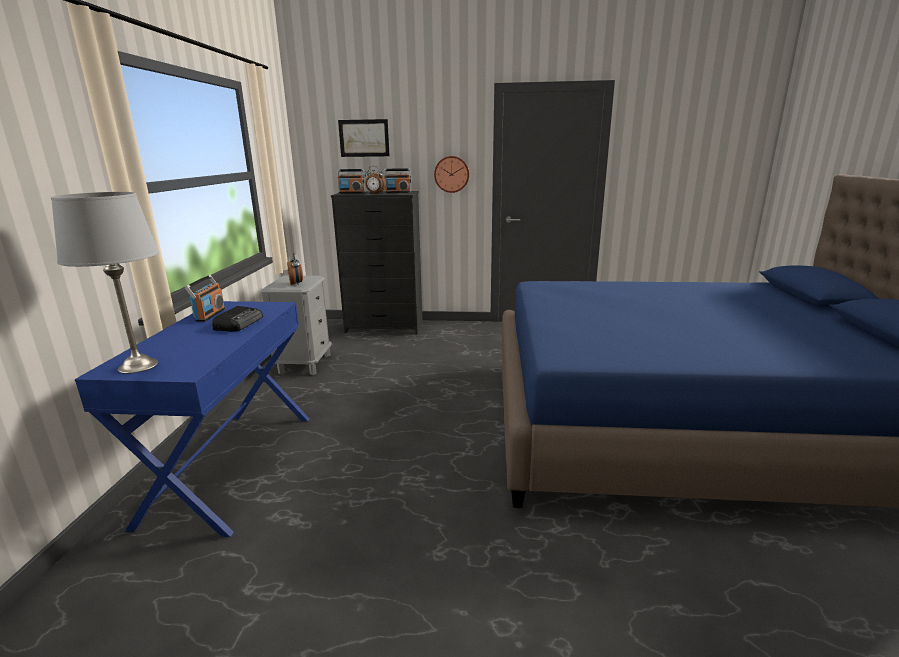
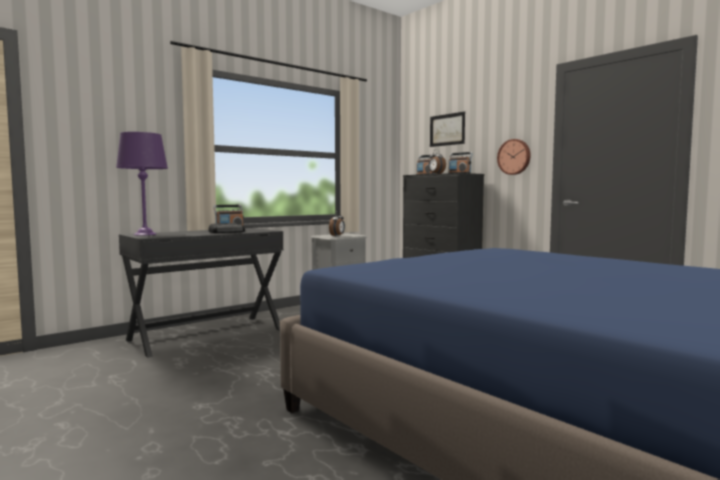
camera: 45 degrees right, 15 degrees down
(139, 366) = (145, 234): grey table lamp -> purple table lamp
(231, 465) = (206, 334): blue desk -> black desk

